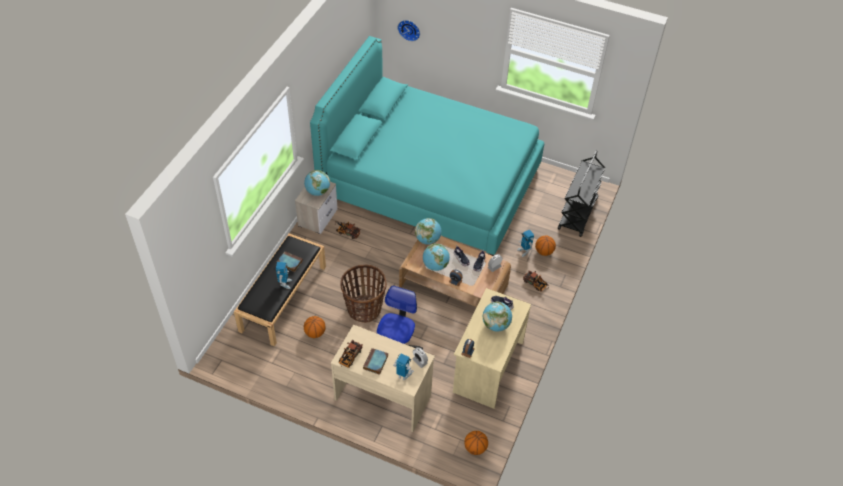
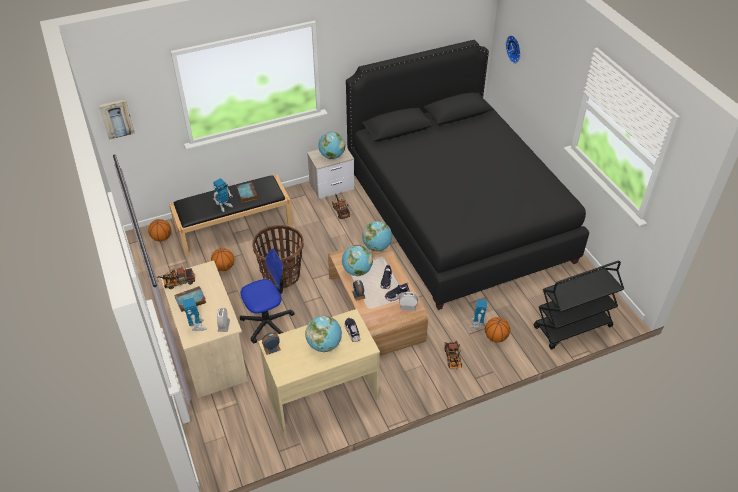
camera: 45 degrees right, 5 degrees down
(187, 262) = (116, 118): none -> picture
(430, 183) = (457, 215): turquoise bed -> black bed
(475, 448) = (227, 454): basketball -> basketball (161, 238)

